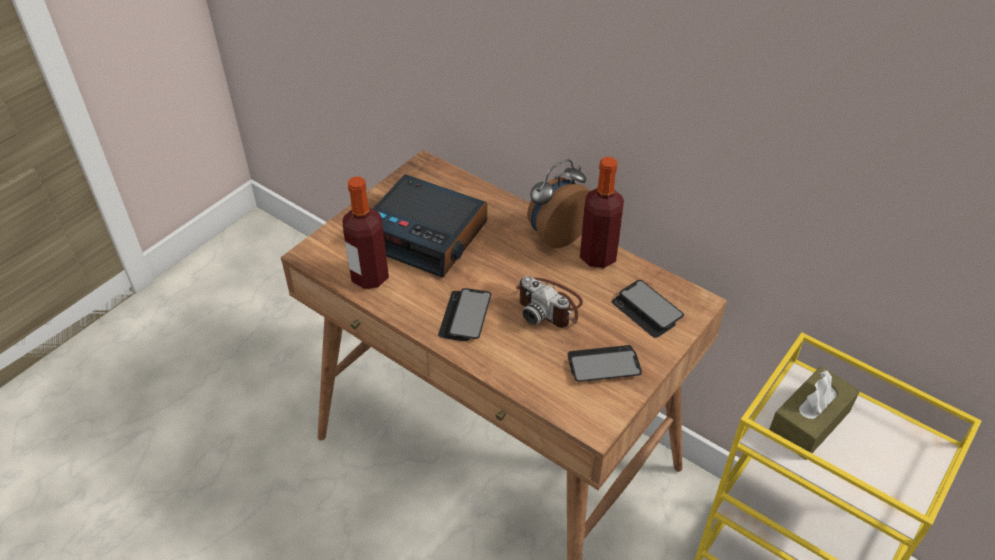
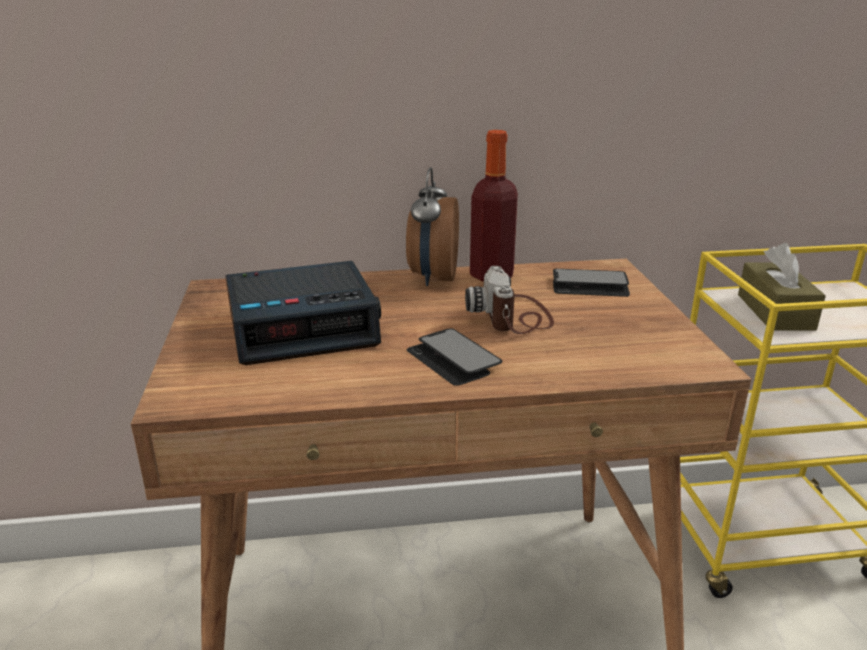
camera: 45 degrees left, 20 degrees down
(370, 277) = (291, 382): bottle -> none
(549, 305) = (513, 317): camera -> camera turned 90 degrees clockwise
(603, 365) = (630, 328): phone -> none

